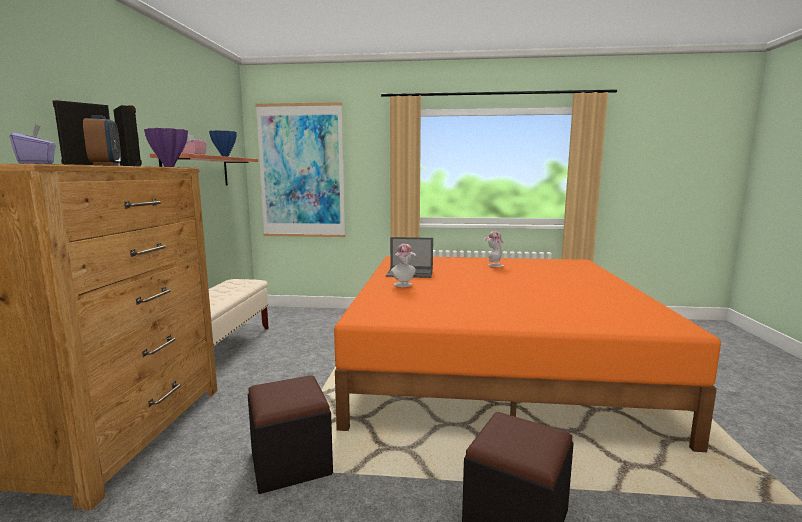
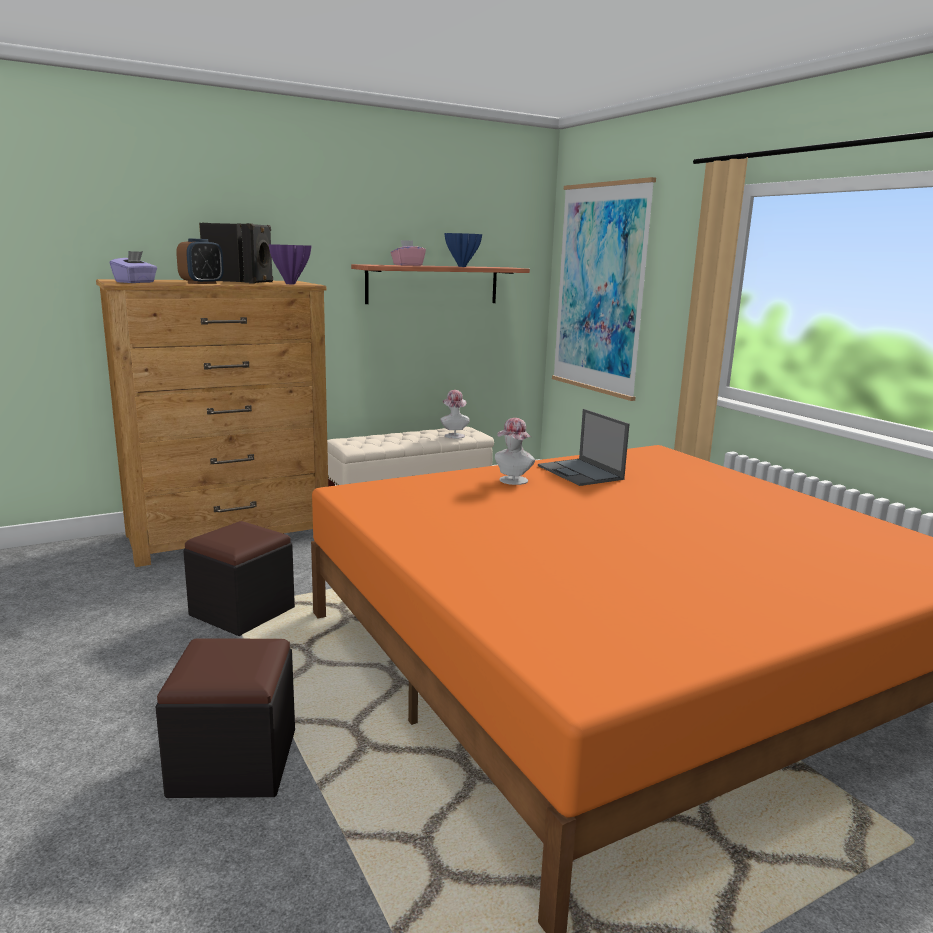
camera: 55 degrees right, 5 degrees up
(493, 265) = (751, 505): hat -> hat (453, 435)

